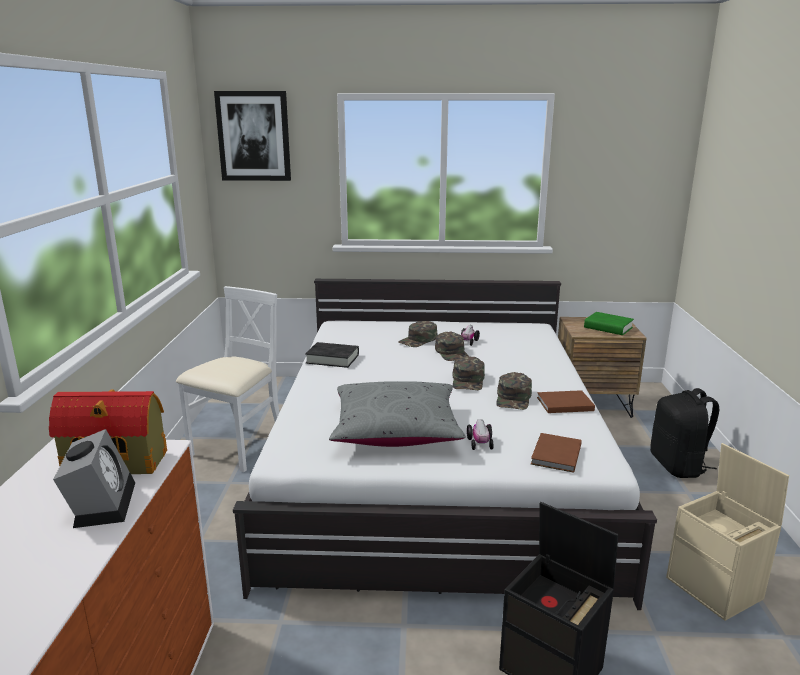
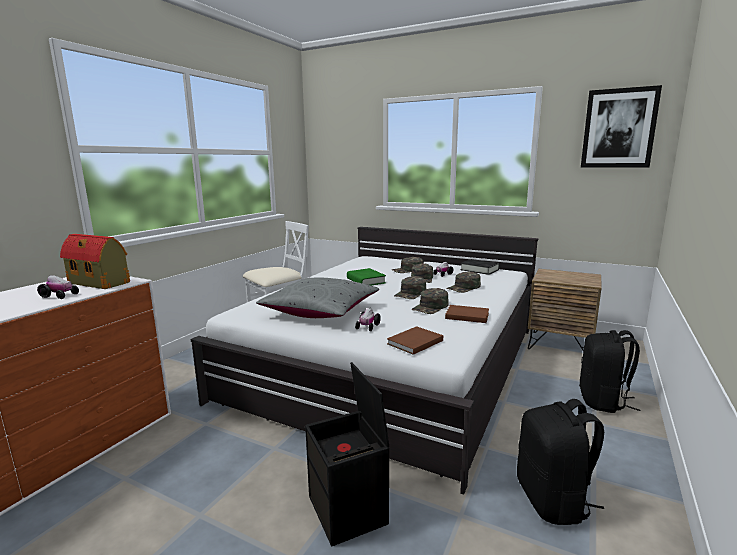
camera: 25 degrees right, 5 degrees down
(101, 503) = (60, 296): alarm clock -> toy car
(254, 136) = (333, 131): picture -> picture (618, 128)
(332, 359) = (336, 273): black book -> black book (479, 270)
(515, 360) = (464, 287): none -> green cap
(608, 327) = (572, 278): green book -> green book (366, 281)
(716, 588) = (553, 500): beige storage box -> black backpack

